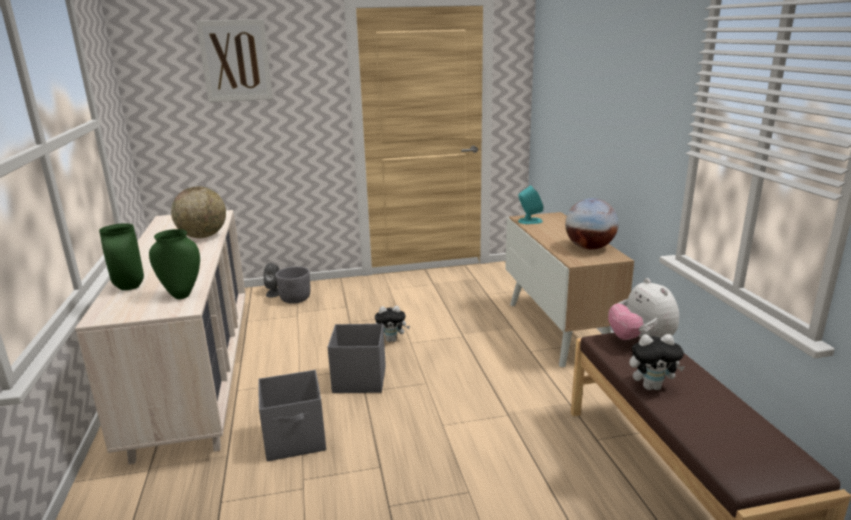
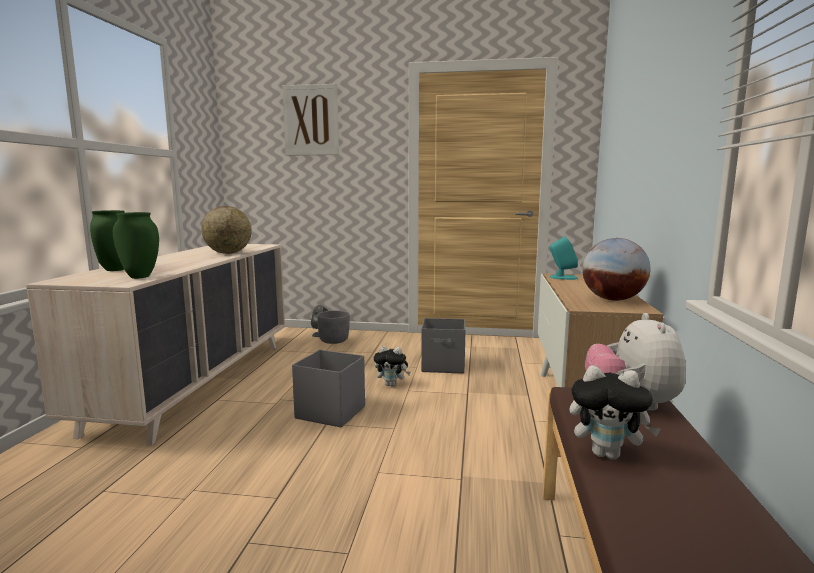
camera: 20 degrees right, 10 degrees down
(296, 439) = (224, 451): grey storage box -> grey storage box (444, 366)

